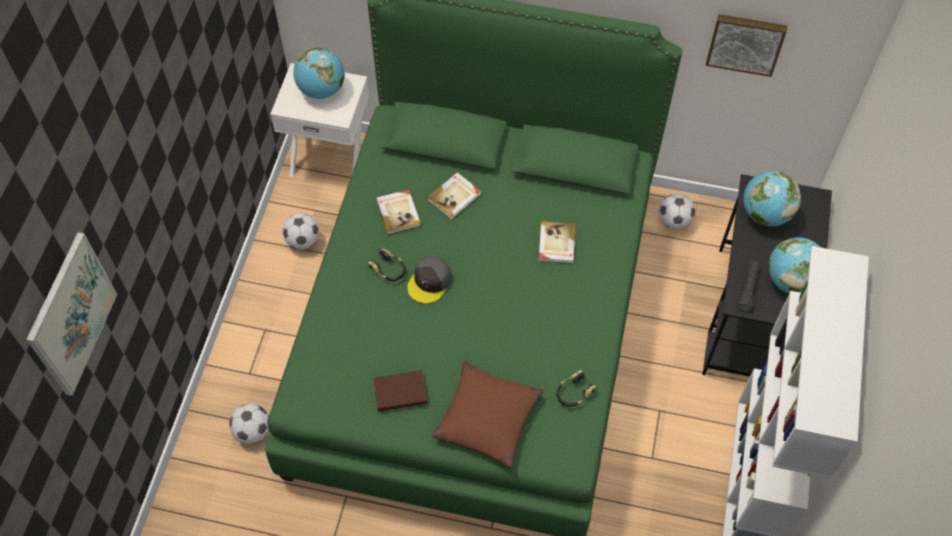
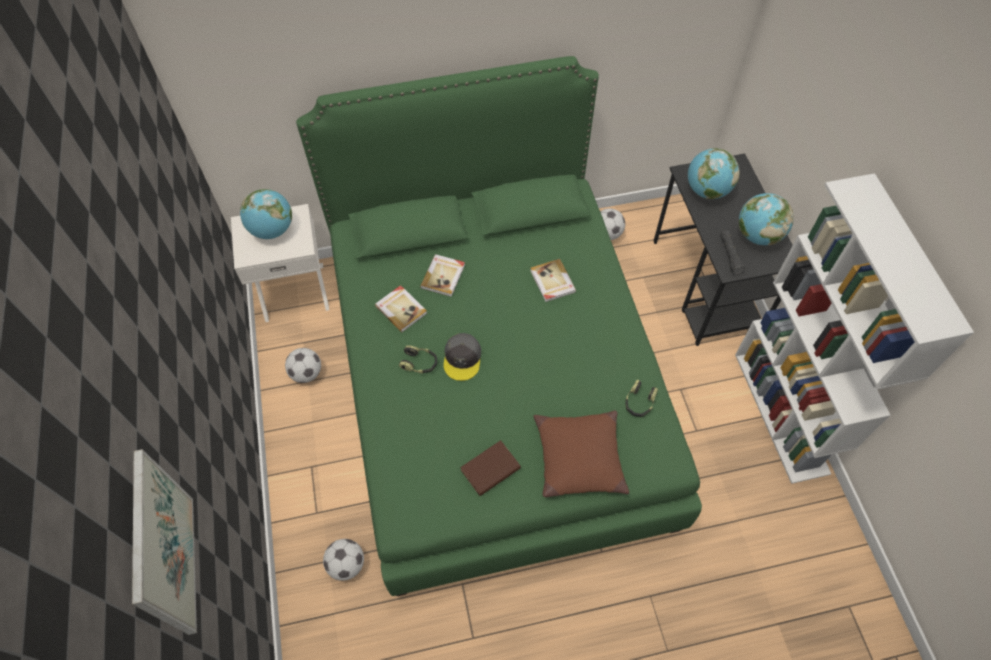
camera: 25 degrees left, 0 degrees up
(745, 43) = (647, 47): picture -> none

